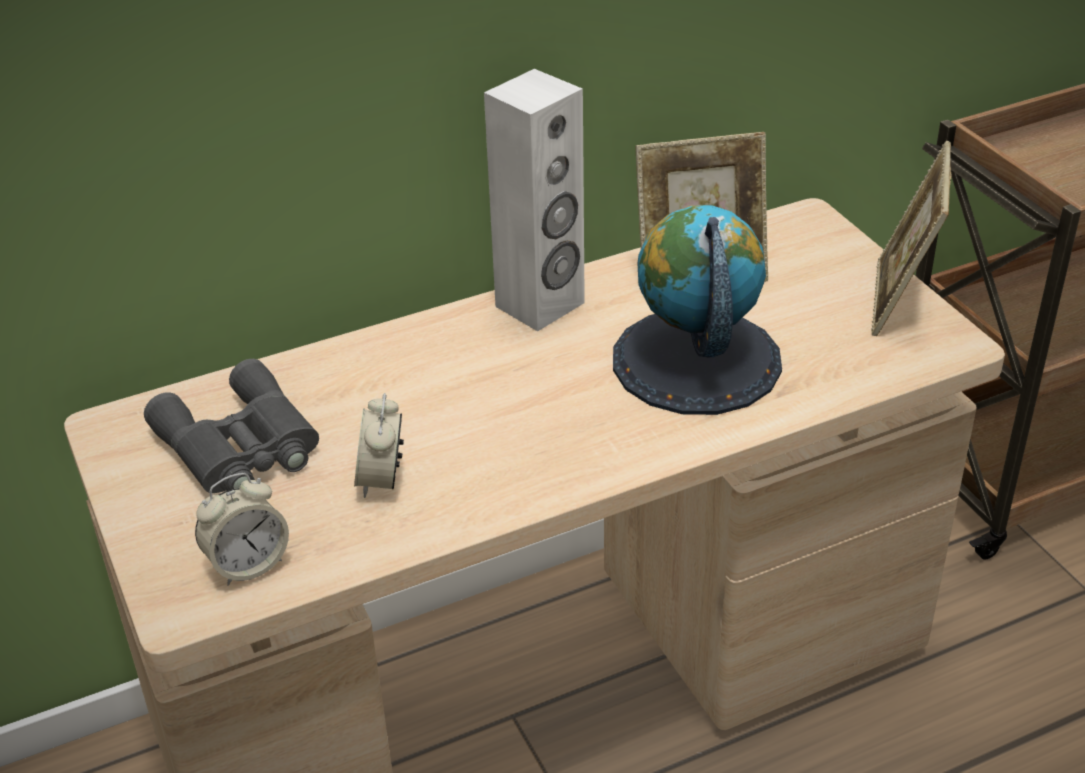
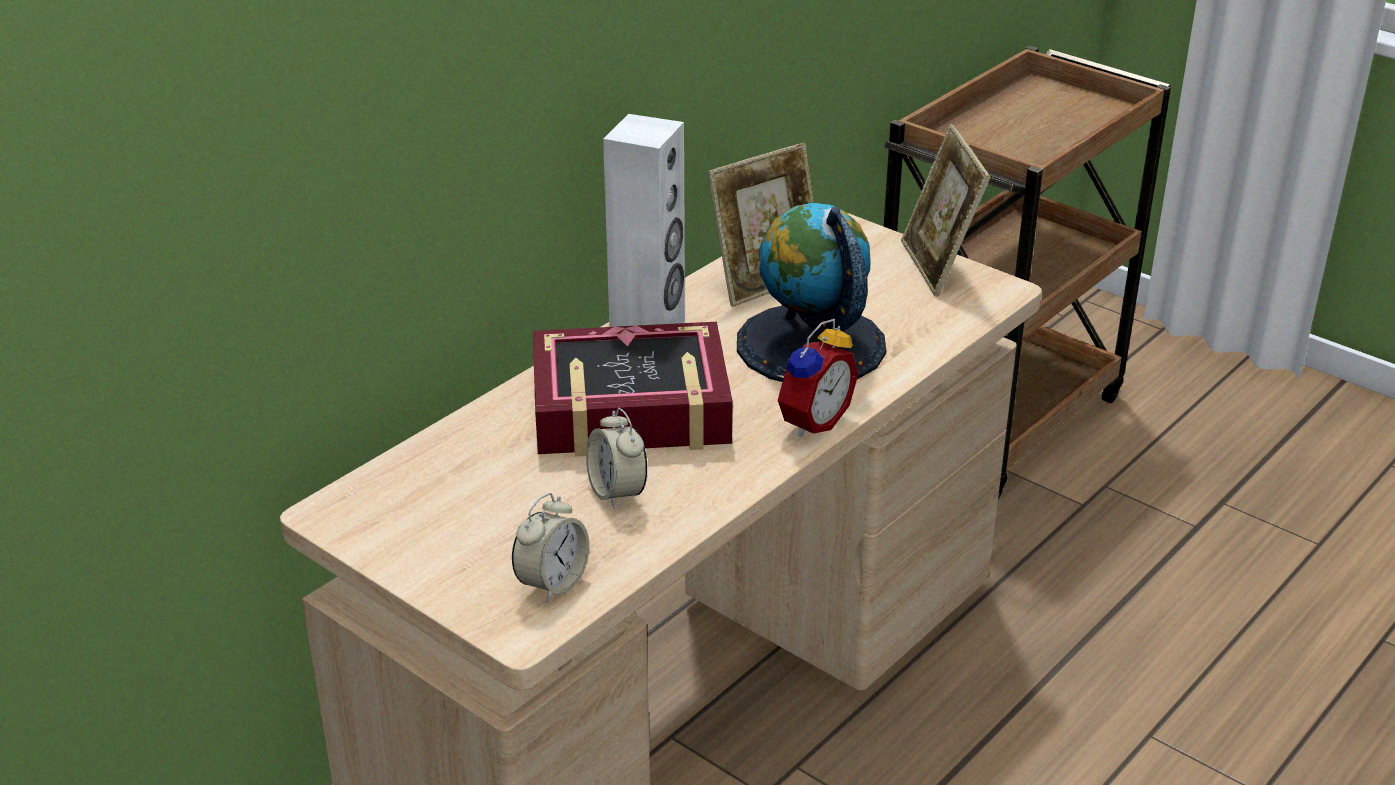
camera: 25 degrees left, 5 degrees down
(240, 447) = (469, 499): grey binoculars -> none
(461, 388) = (630, 409): none -> book
(634, 451) = (811, 421): none -> alarm clock

